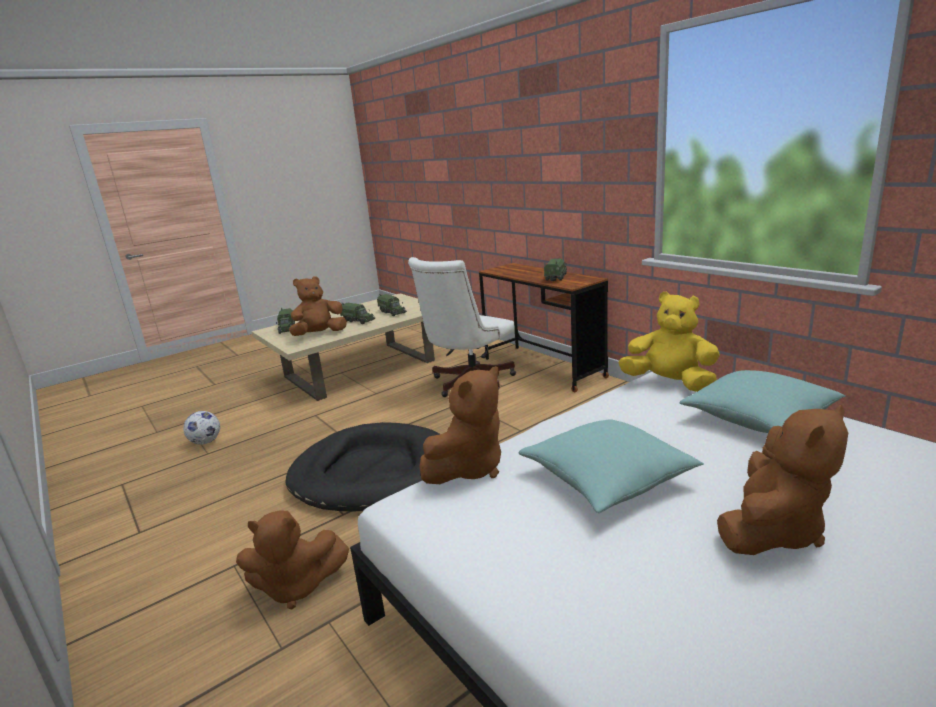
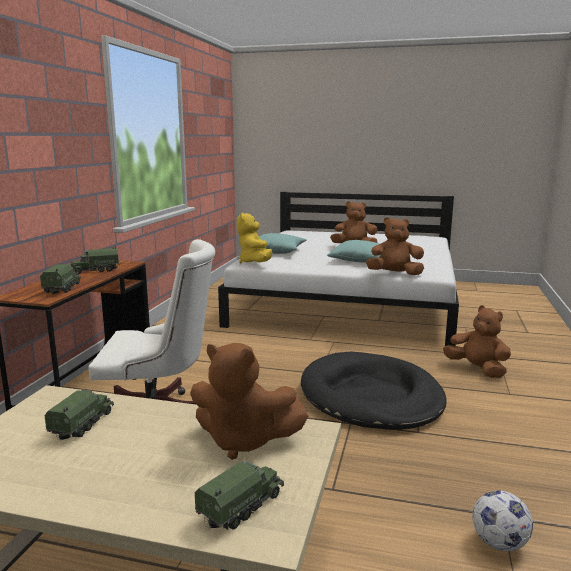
camera: 130 degrees left, 5 degrees down
(358, 321) = (147, 437): toy truck -> toy truck (63, 288)

